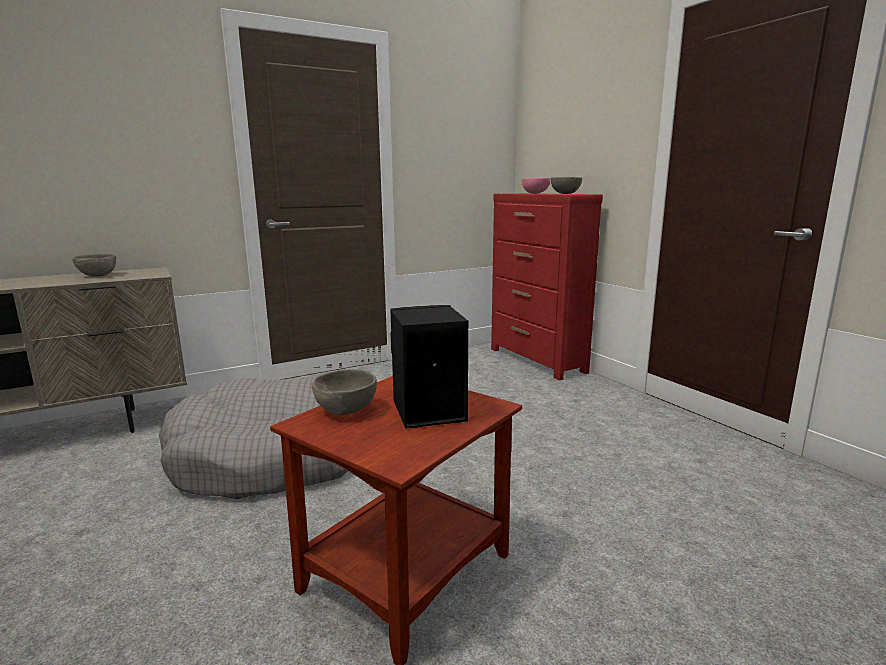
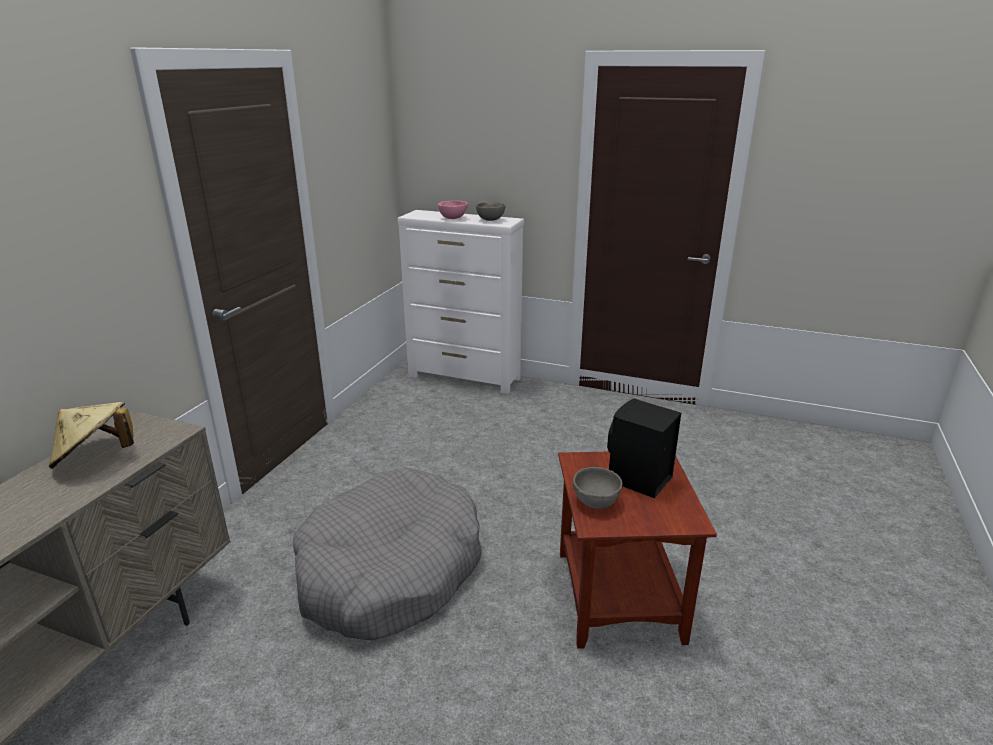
camera: 40 degrees left, 10 degrees up
(97, 276) = (95, 457): grey bowl -> beige hat
(537, 361) = (465, 377): red dresser -> white dresser

